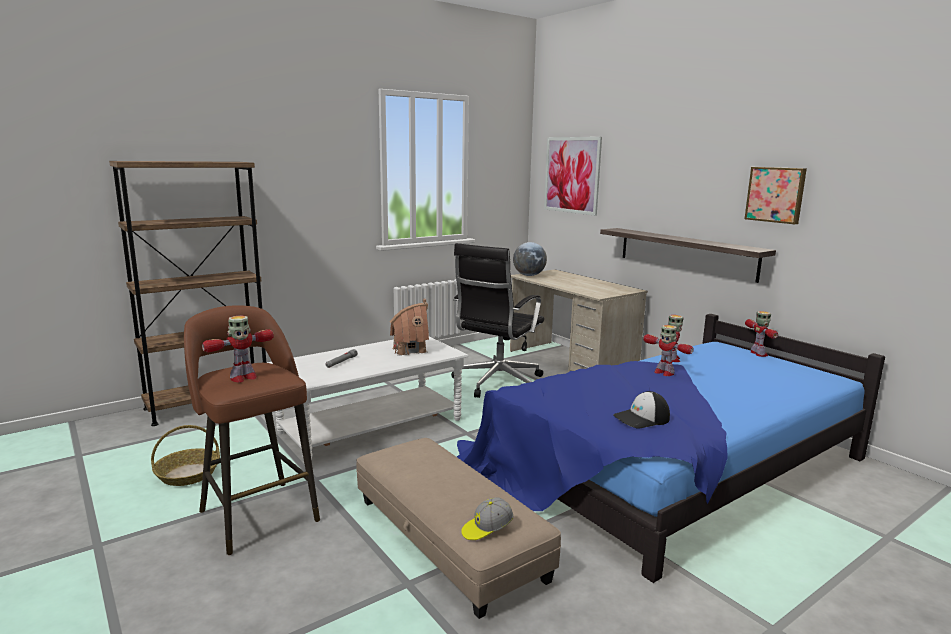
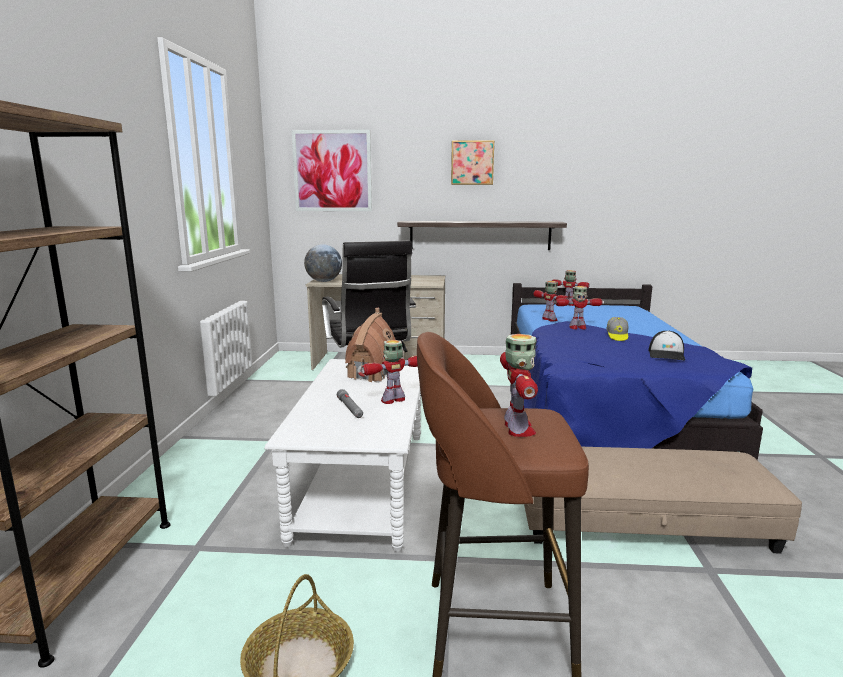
camera: 50 degrees left, 0 degrees up
(372, 367) = (393, 400): none -> toy robot
(486, 529) = (747, 474): cap -> cap (617, 336)
(776, 194) = (558, 177): picture -> picture (472, 163)

